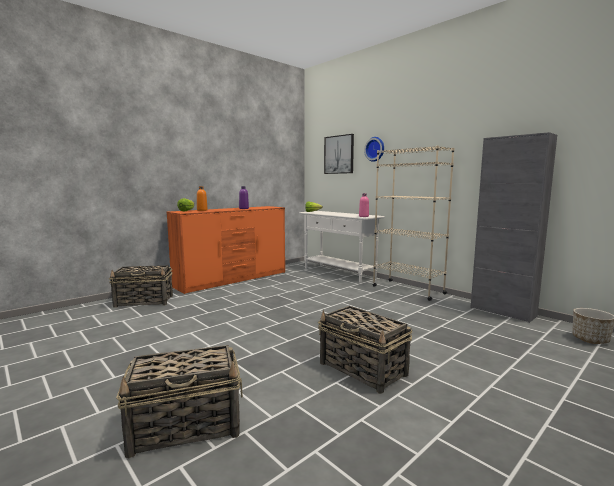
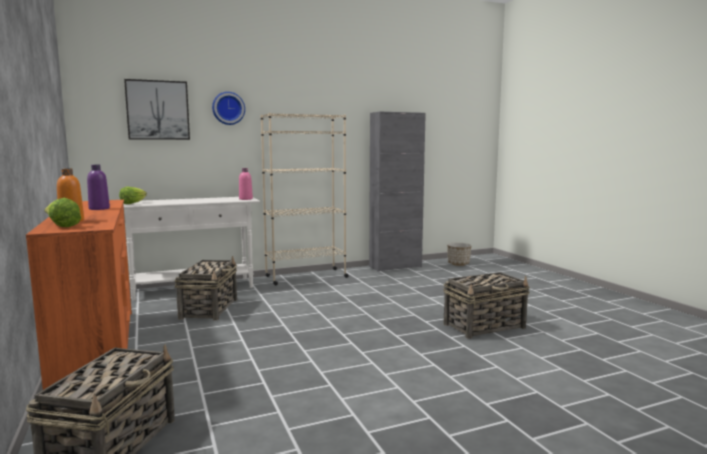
camera: 70 degrees left, 0 degrees up
(187, 426) = (580, 405): basket -> basket (209, 308)

